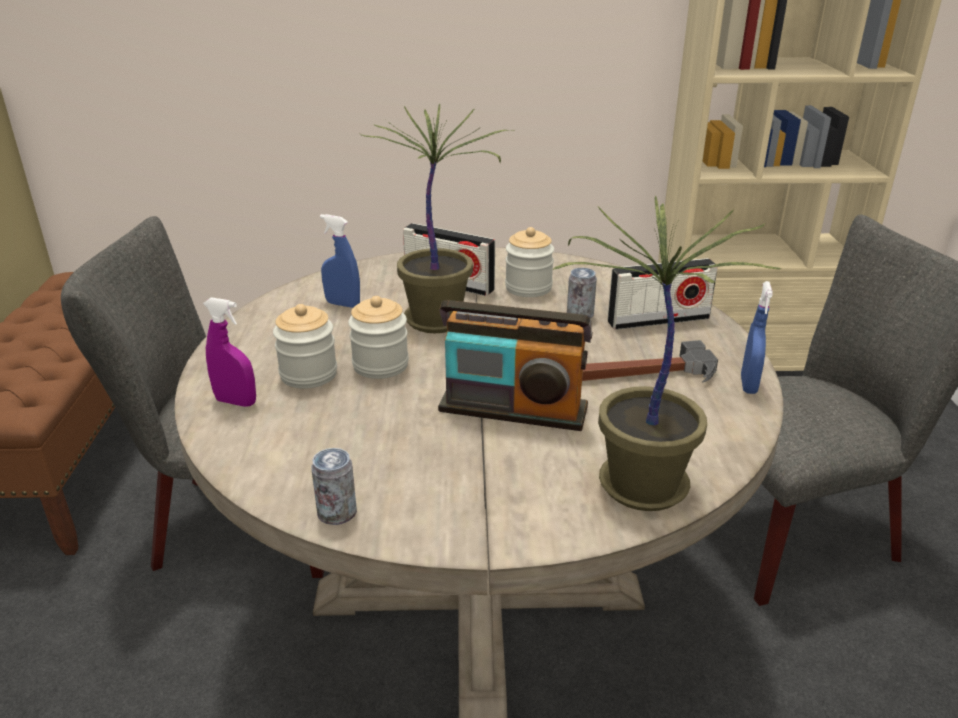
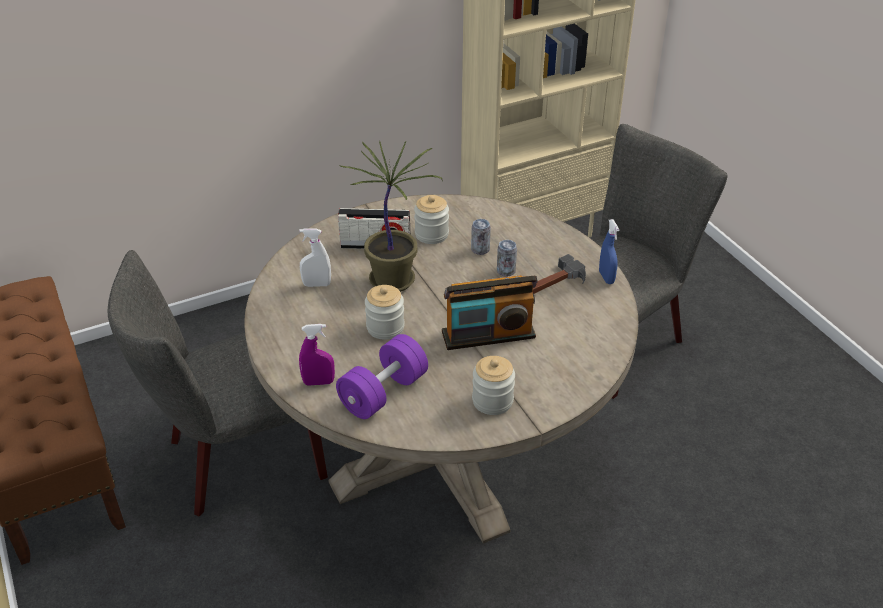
camera: 25 degrees left, 10 degrees up
(304, 437) = (383, 392): none -> purple dumbbell
(308, 374) = (346, 348): jar -> jar (492, 401)
(337, 513) = (443, 431): can -> can (506, 271)
(342, 304) = (317, 284): blue spray bottle -> white spray bottle
(639, 486) = (584, 363): potted plant -> none
(658, 320) = (530, 240): radio -> none

